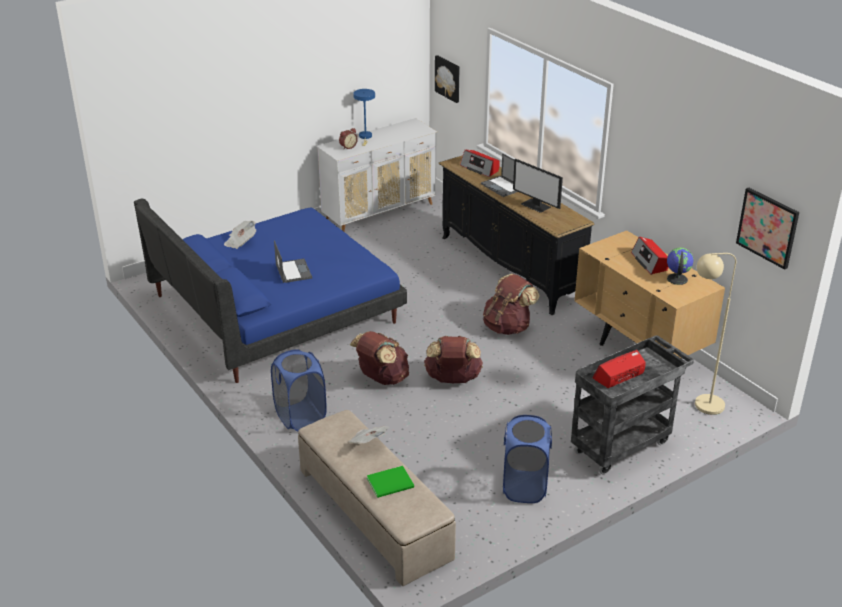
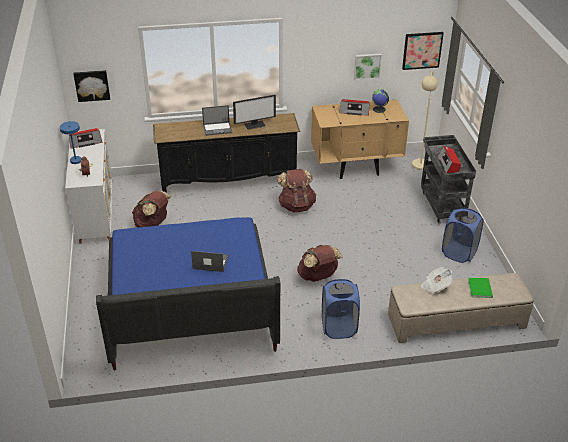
camera: 65 degrees left, 5 degrees up
(240, 242) = (140, 280): newspaper -> none
(452, 380) = (339, 246): brown backpack -> brown backpack (153, 224)
(480, 168) = (182, 129): radio -> radio (85, 142)
(696, 210) = (367, 66): none -> picture

